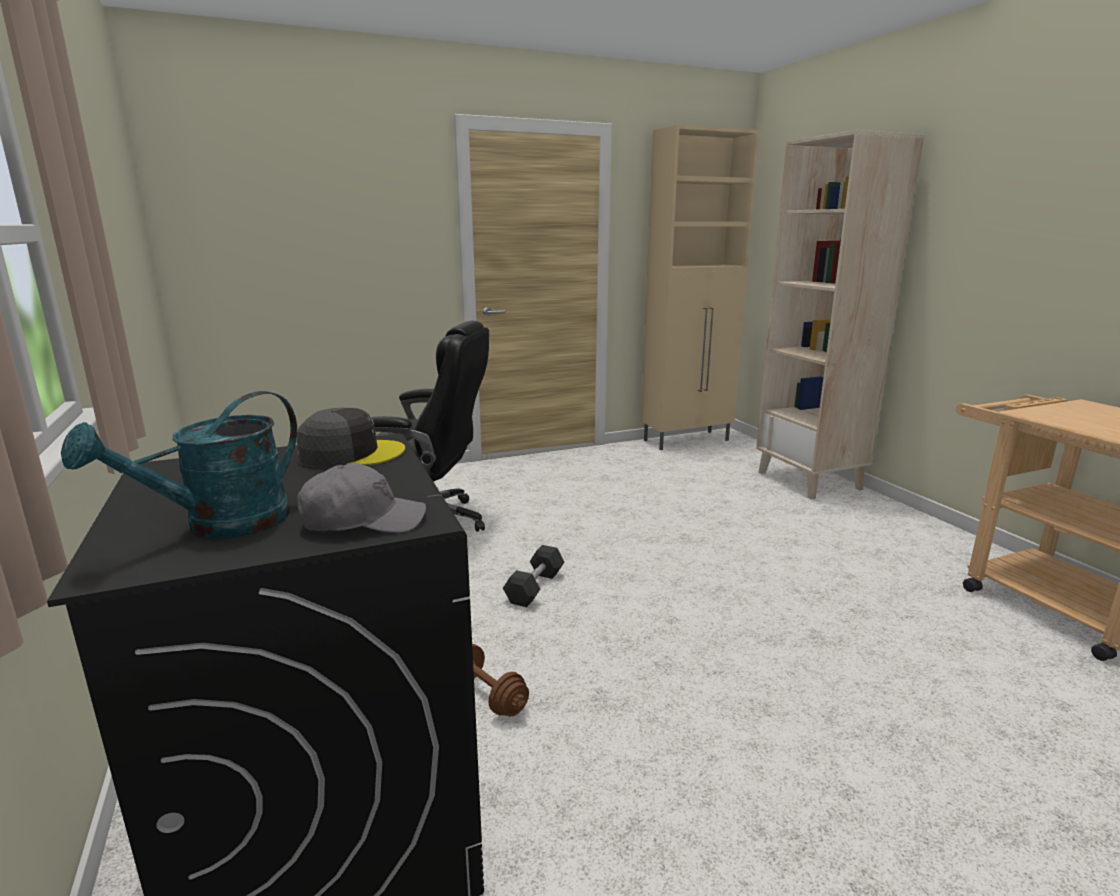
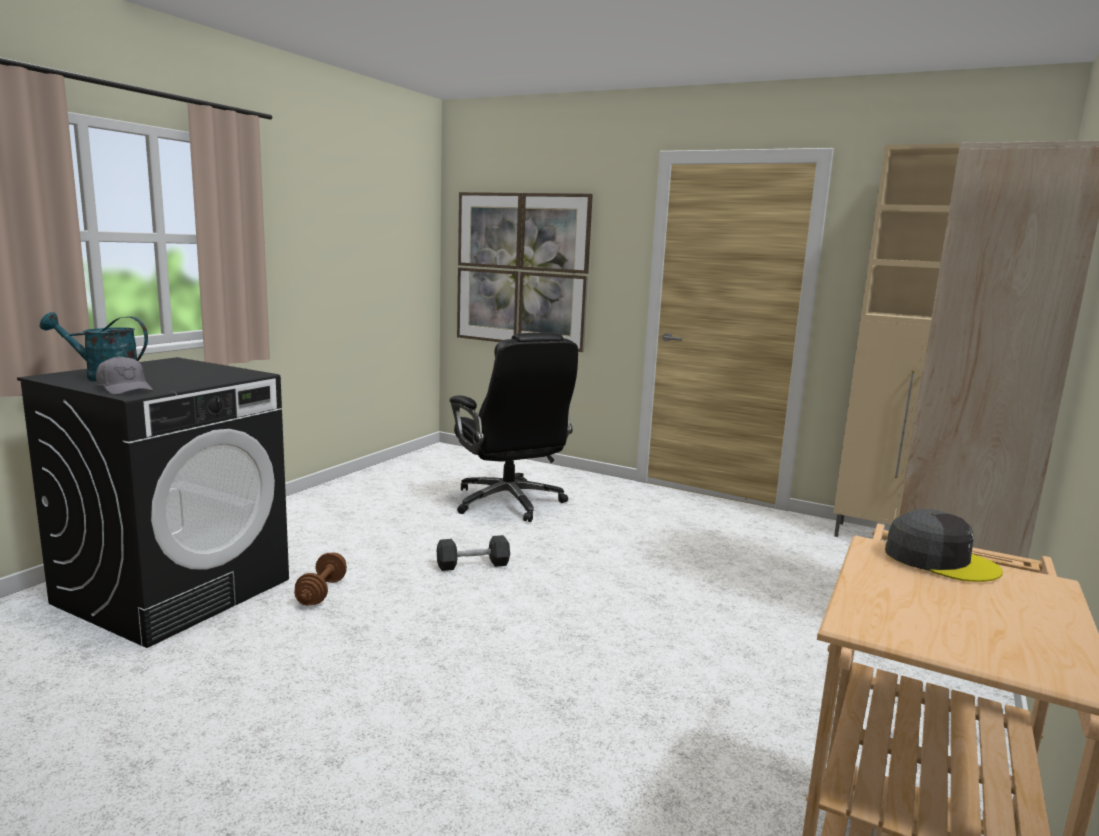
camera: 50 degrees right, 5 degrees down
(294, 256) = (521, 270): none -> picture
(350, 453) = (227, 373): grey cap -> grey cap (939, 560)

